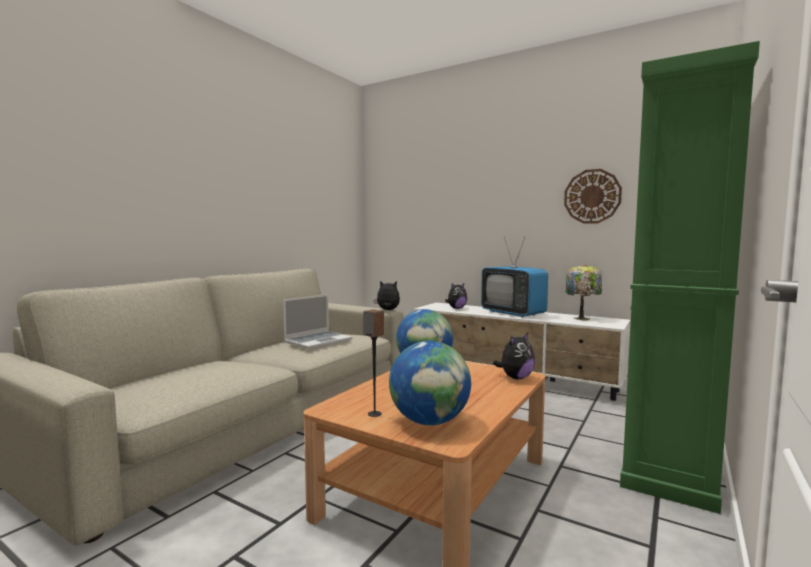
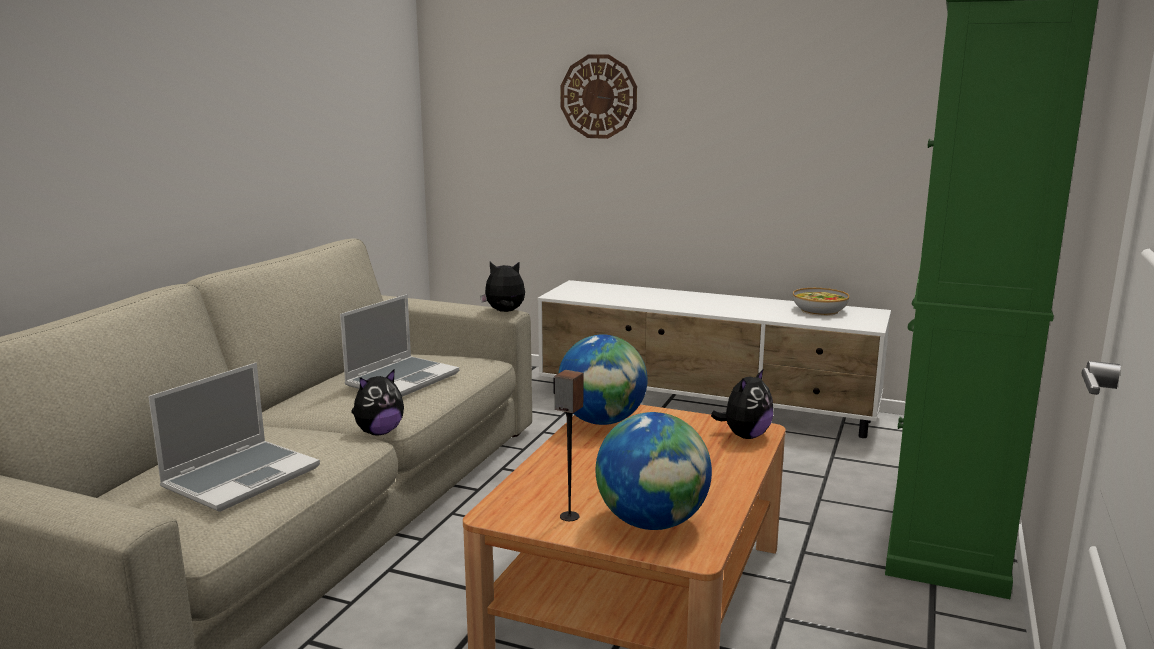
camera: 10 degrees left, 10 degrees up
(191, 380) = (242, 477): none -> laptop
(456, 308) = (611, 295): plush toy -> plush toy (379, 432)
(513, 313) = (708, 303): television -> none
(582, 318) = (819, 311): table lamp -> bowl
(592, 196) = (839, 106): wall clock -> wall clock (598, 96)

